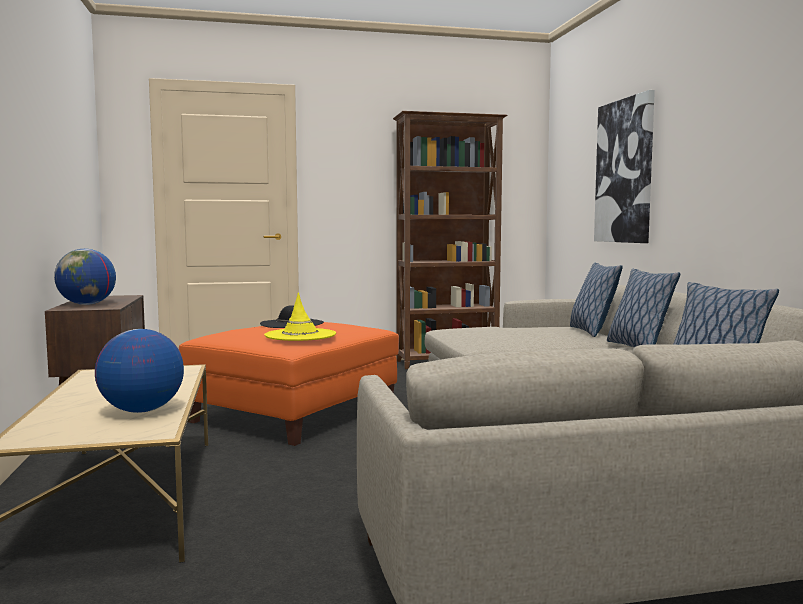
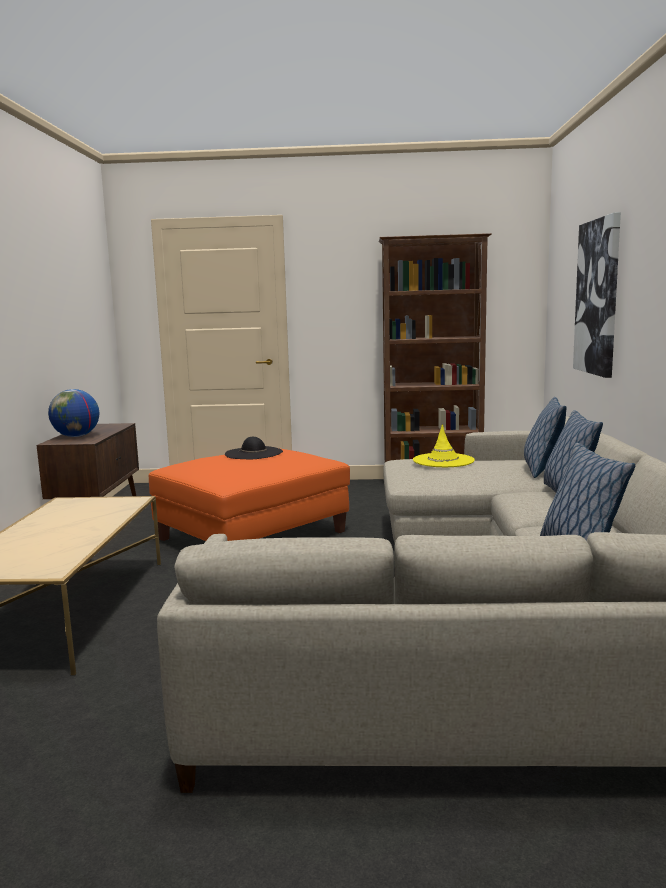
camera: 15 degrees right, 5 degrees up
(141, 411) = (62, 547): globe -> none
(300, 335) = (246, 469): yellow hat -> yellow hat (443, 461)

